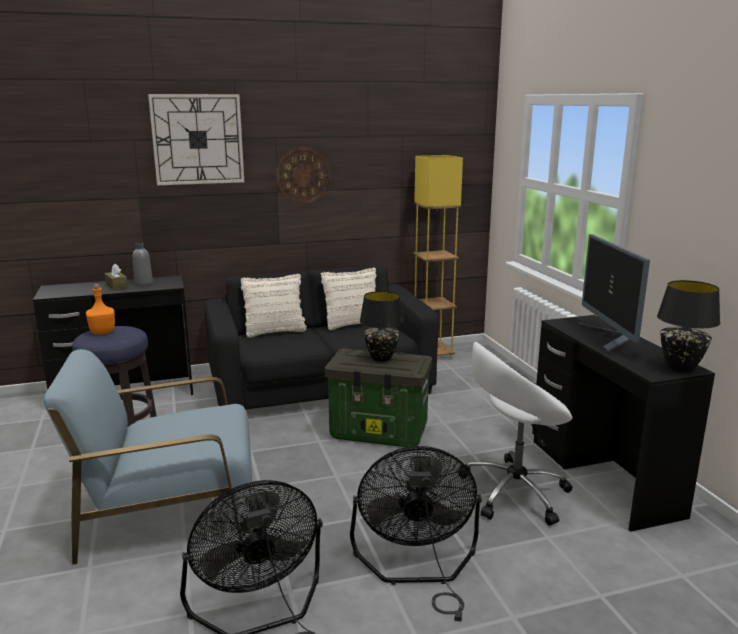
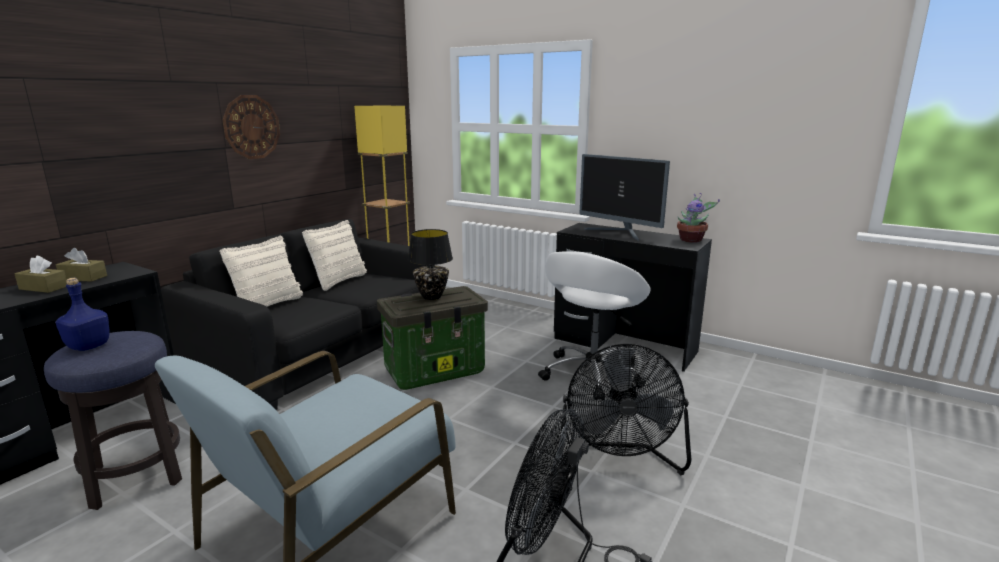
camera: 40 degrees left, 0 degrees up
(102, 332) = (88, 346): orange bottle -> blue bottle
(143, 283) = (83, 277): grey bottle -> brown tissue box
(197, 139) = (121, 80): wall clock -> none
(421, 570) = (614, 456): black fan -> black fan turned 135 degrees counterclockwise
(681, 368) = (692, 240): black table lamp -> potted plant

